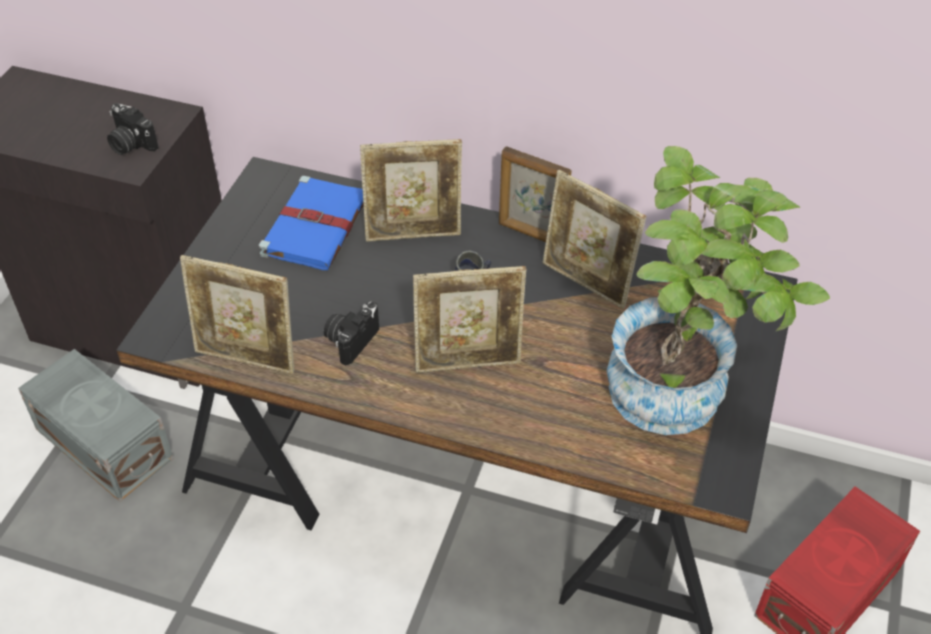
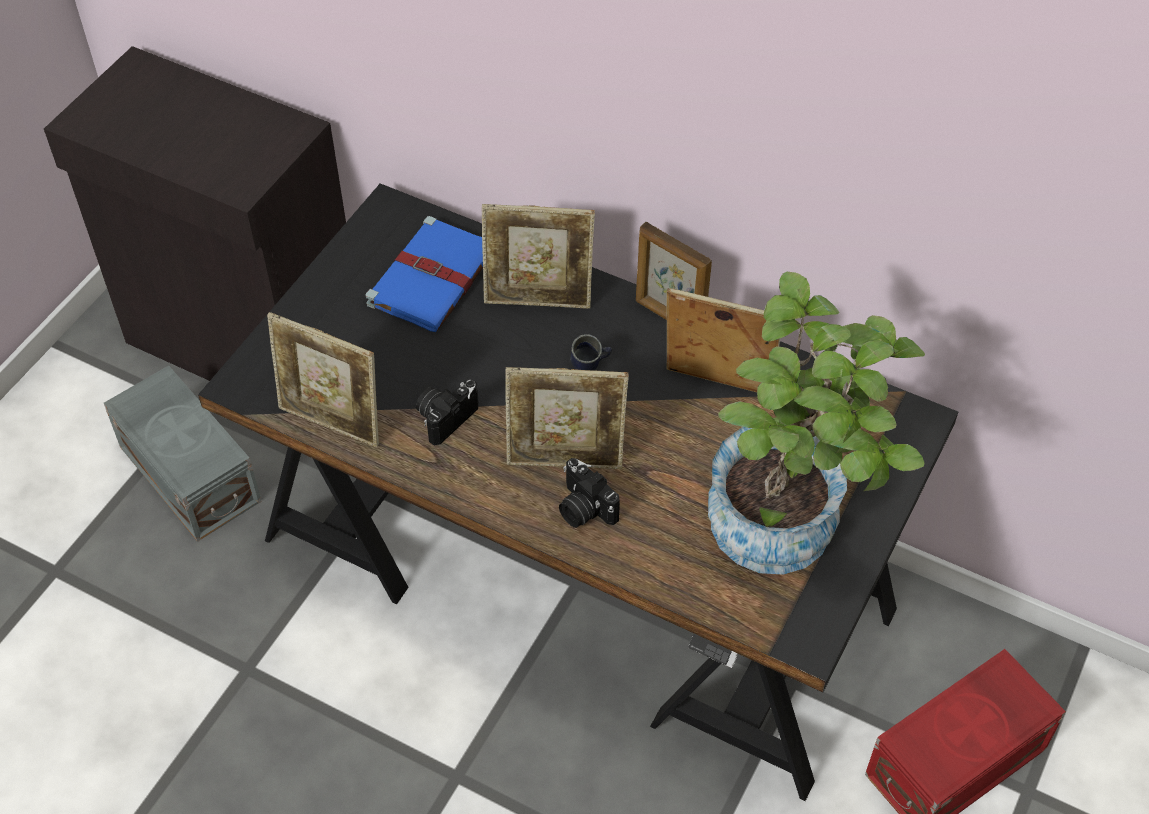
camera: 10 degrees right, 5 degrees up
(130, 144) = (244, 160): camera -> camera (583, 509)
(586, 283) = (717, 385): picture frame -> picture frame turned 150 degrees clockwise

